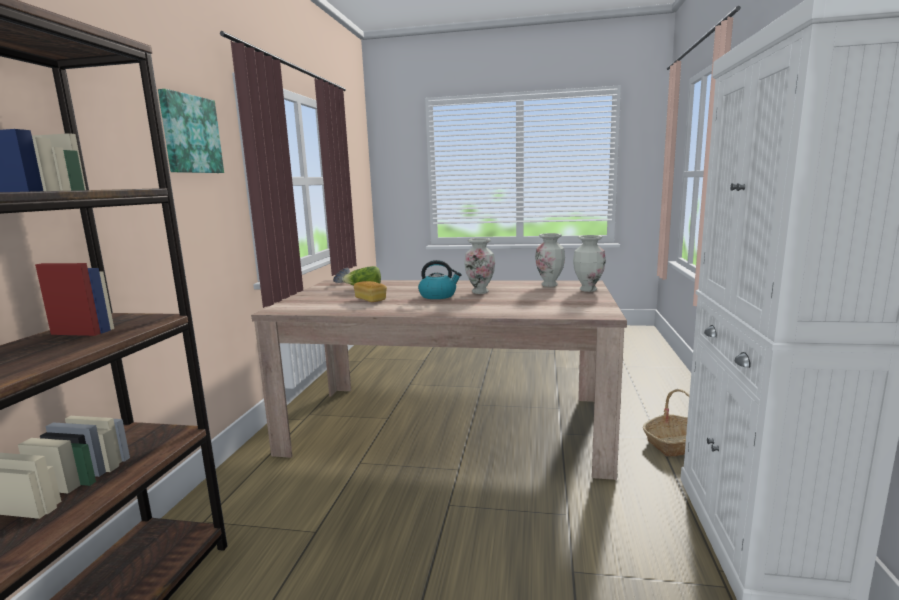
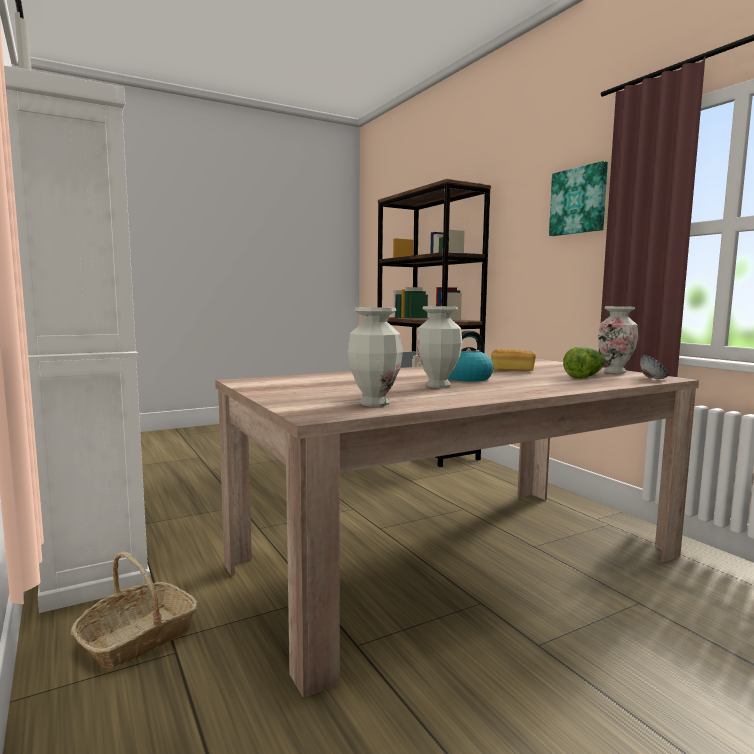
camera: 140 degrees right, 5 degrees down
(588, 290) = (297, 402): vase -> vase (615, 372)

